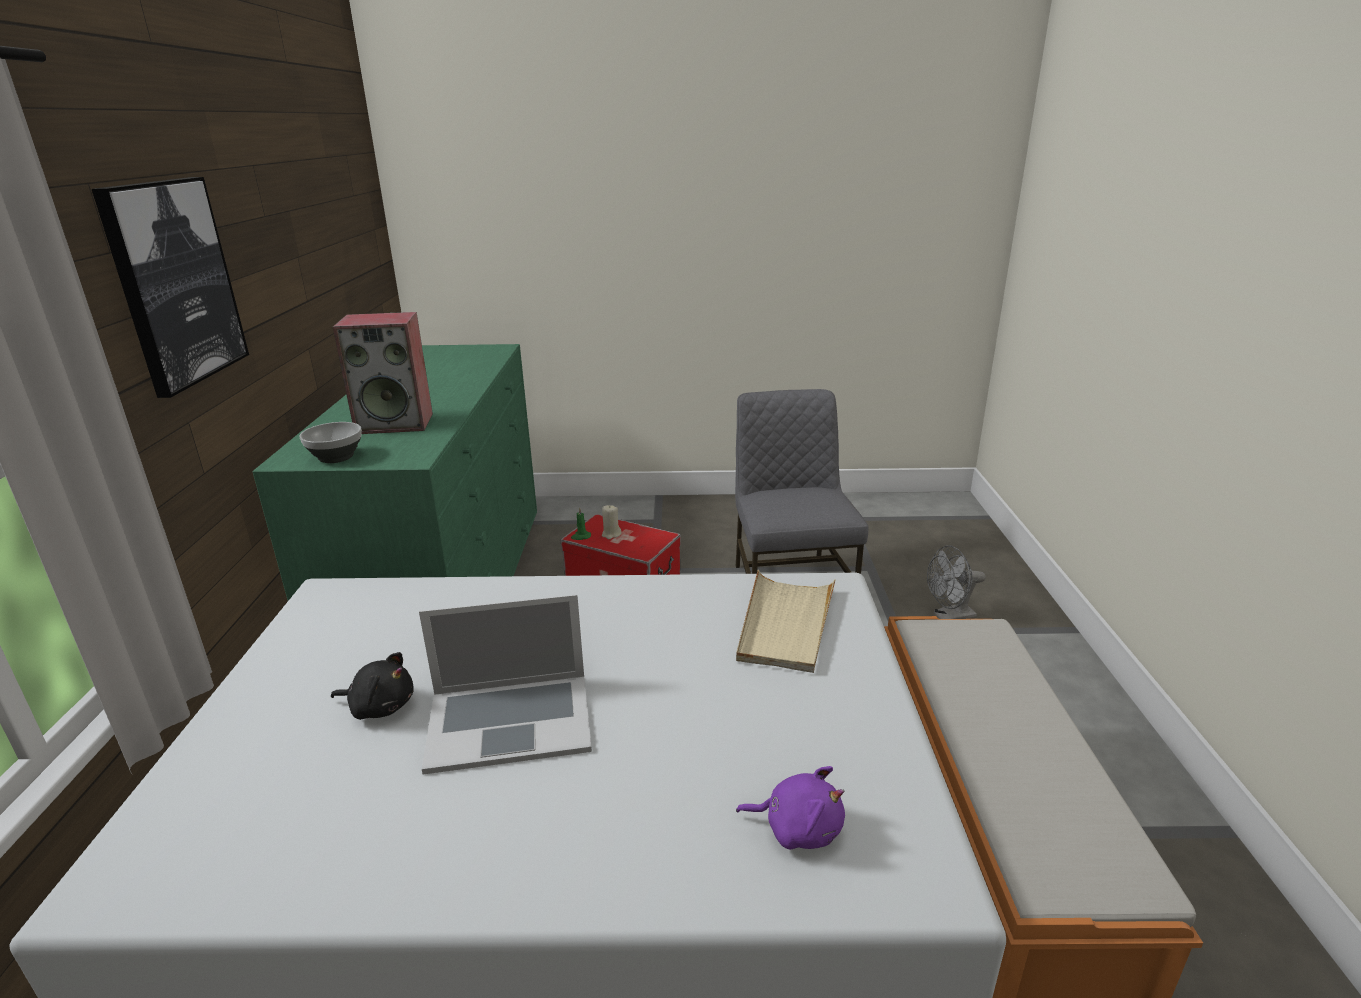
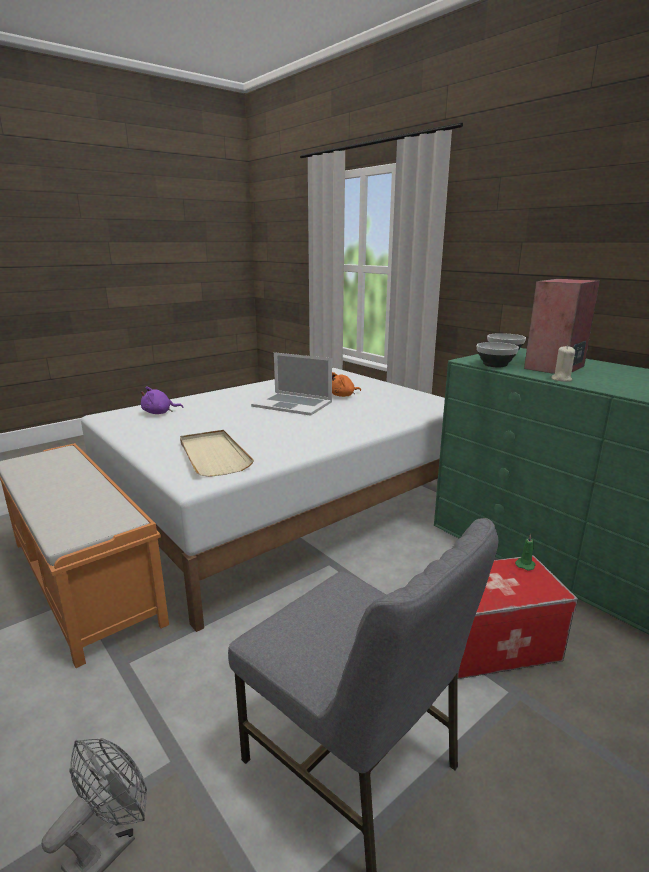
camera: 140 degrees right, 5 degrees down
(174, 283) = (525, 231): picture -> none
(380, 706) = (343, 395): black plush toy -> orange plush toy
(424, 444) = (494, 365): none -> bowl
(510, 721) = (292, 404): laptop -> laptop turned 105 degrees counterclockwise
(611, 534) = (511, 580): beige candle -> beige candle (561, 379)

